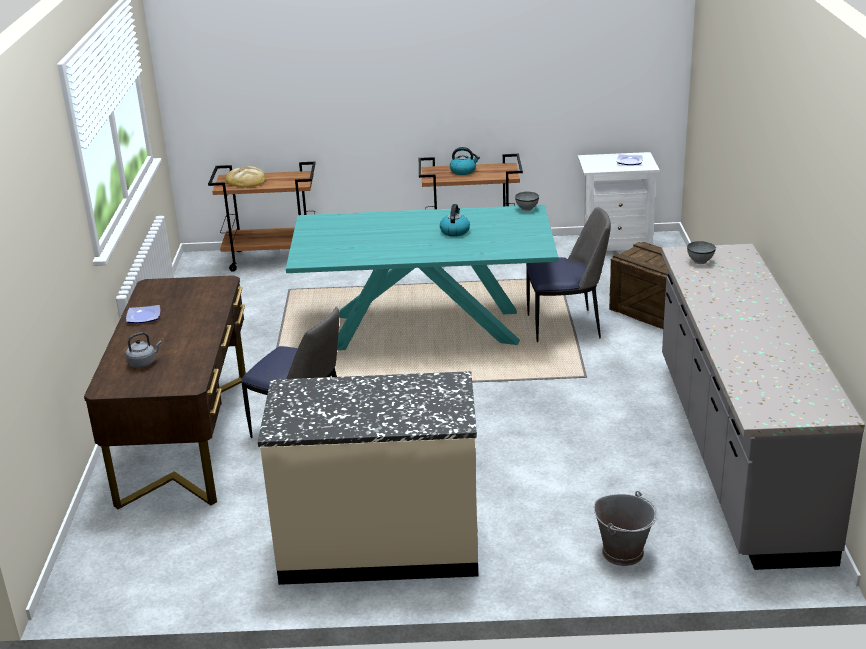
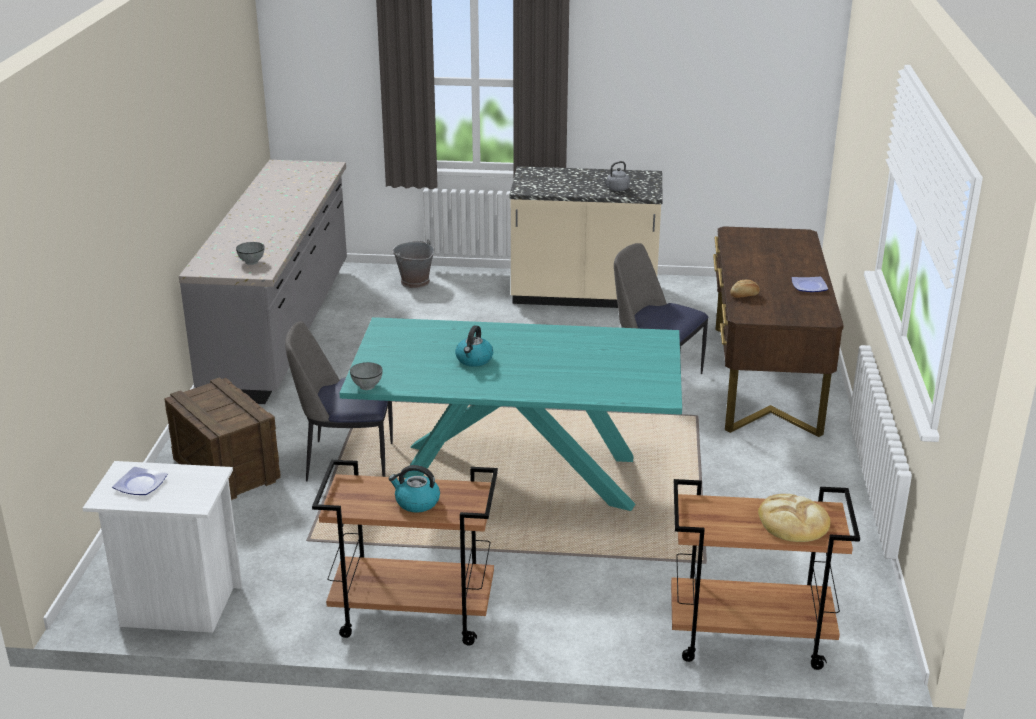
camera: 175 degrees left, 0 degrees up
(143, 363) = (782, 249): grey kettle -> grey kettle (616, 189)
(213, 301) = (745, 295): none -> bread

